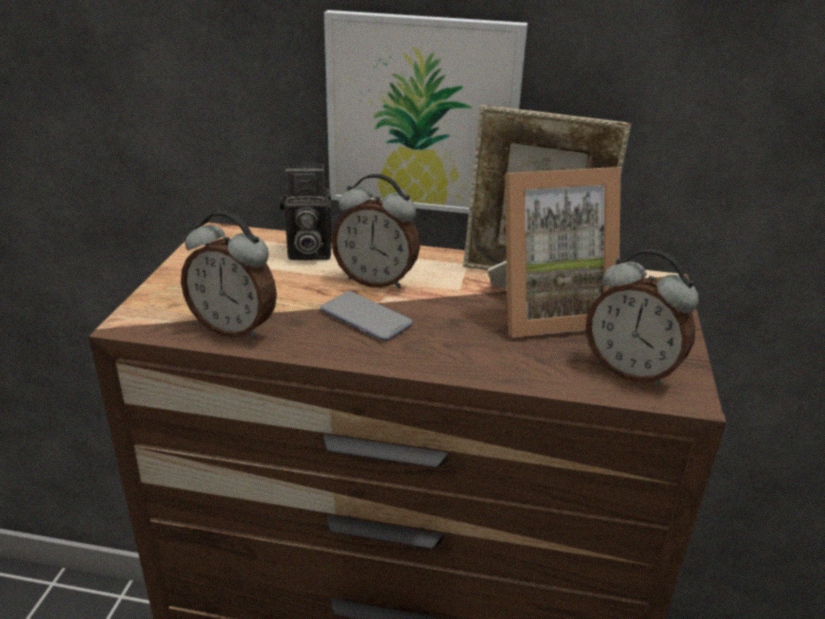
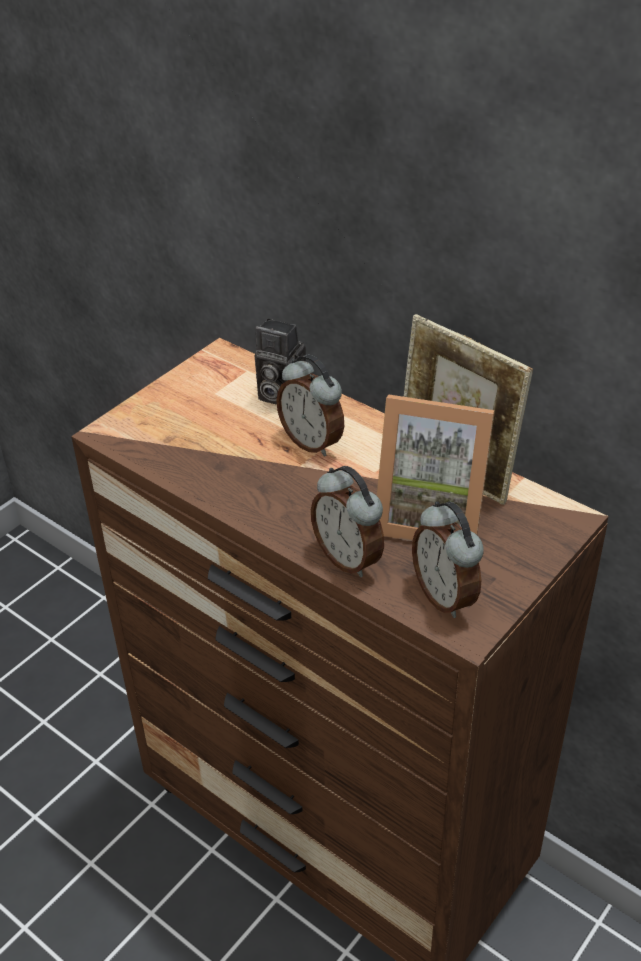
camera: 30 degrees right, 10 degrees up
(235, 328) = (172, 459): alarm clock -> alarm clock (349, 558)
(366, 318) = (275, 478): phone -> none
(422, 116) = (390, 299): picture -> none

